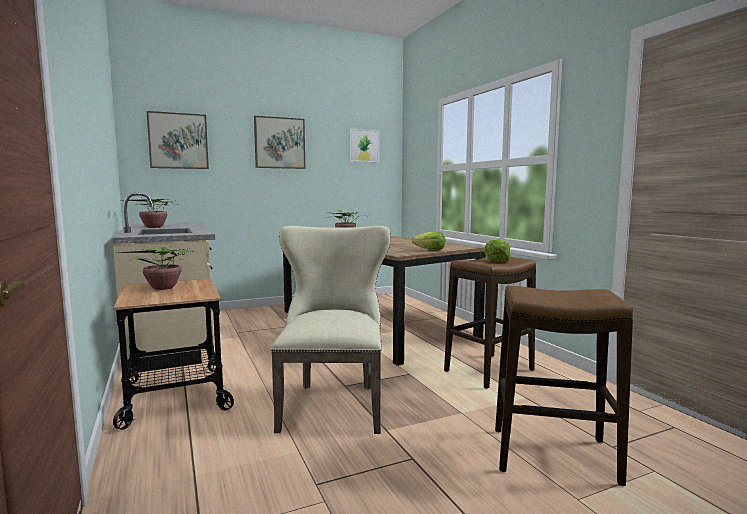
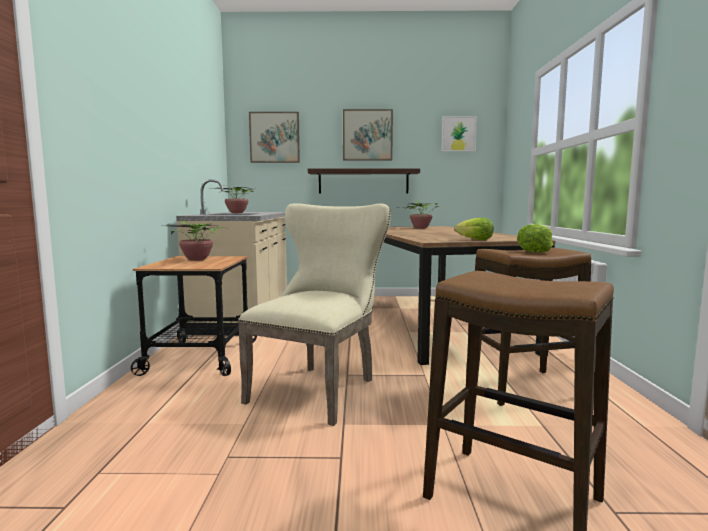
camera: 25 degrees right, 0 degrees up
(277, 189) = (363, 181): none -> shelf

